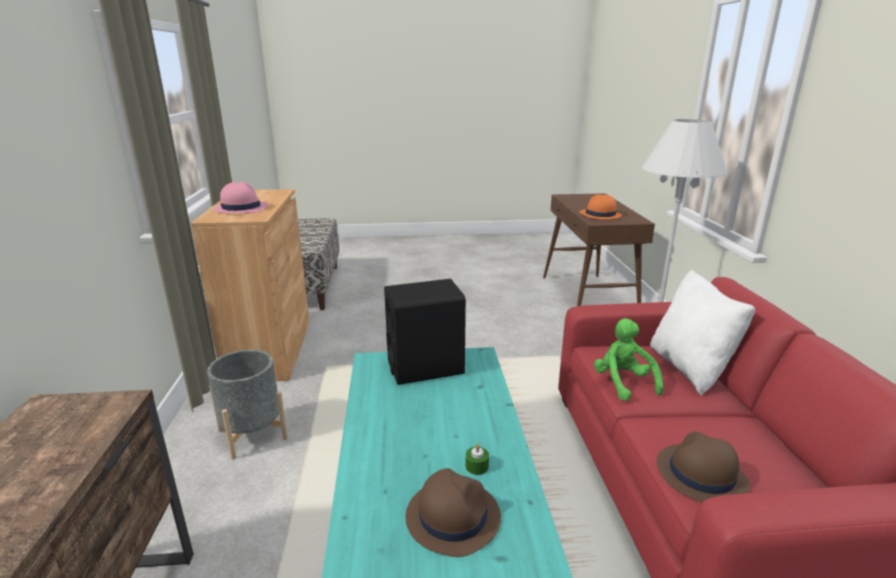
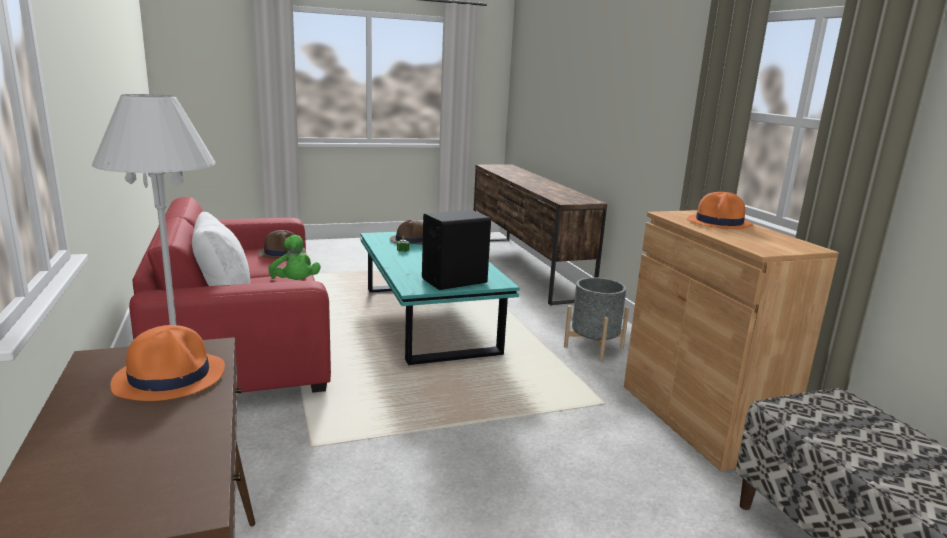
camera: 165 degrees right, 5 degrees down
(241, 208) = (719, 223): pink hat -> orange hat

